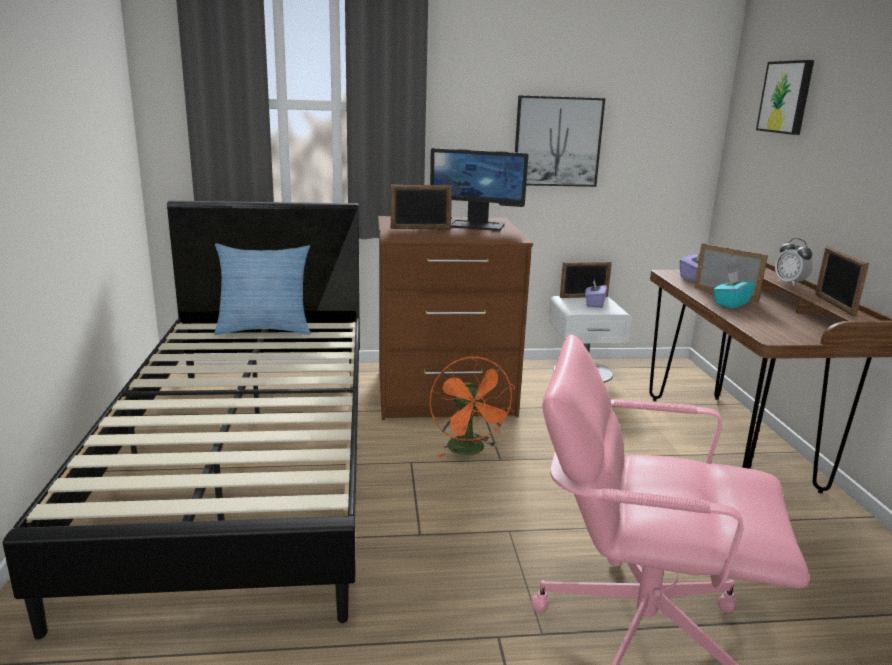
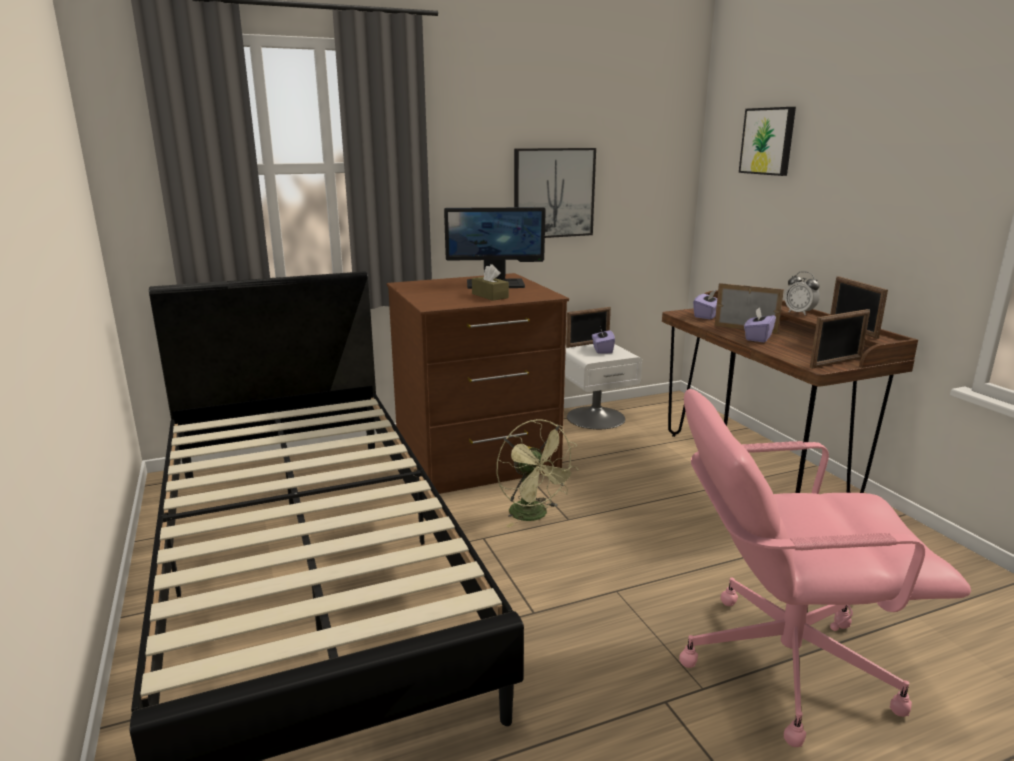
camera: 15 degrees left, 0 degrees up
(265, 329) = (281, 419): pillow -> none
(420, 228) = (446, 293): picture frame -> picture frame (836, 363)
(458, 234) = (490, 296): none -> brown tissue box
(470, 451) = (534, 515): orange fan -> green fan
(731, 303) = (757, 338): turquoise tissue box -> purple tissue box

